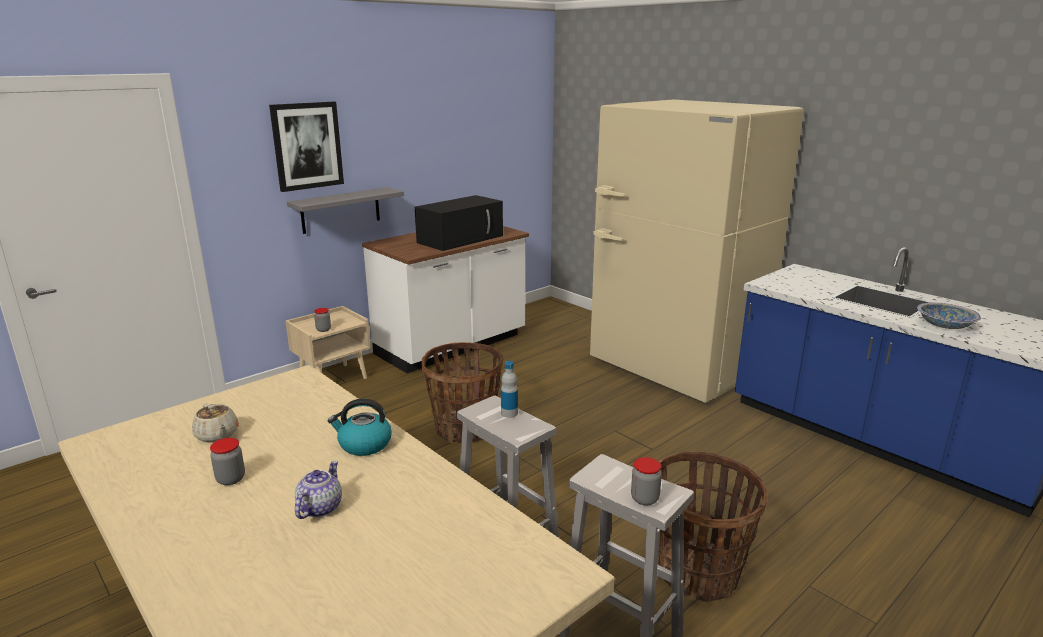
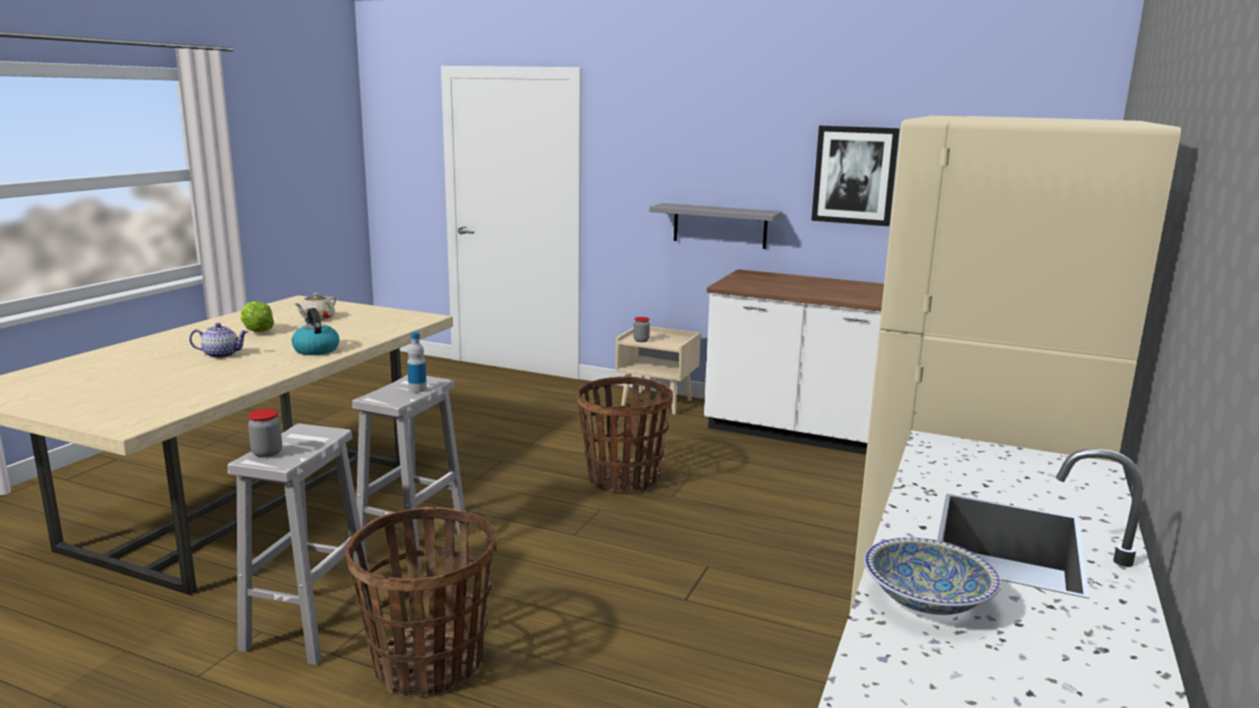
camera: 65 degrees right, 5 degrees down
(230, 479) = (257, 331): jar -> lettuce
(307, 146) = (693, 148): picture -> picture (854, 175)
(461, 239) = (820, 291): black microwave -> none

